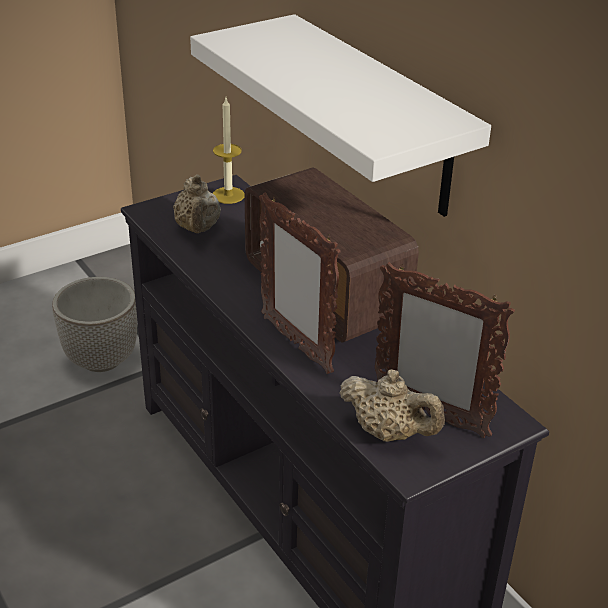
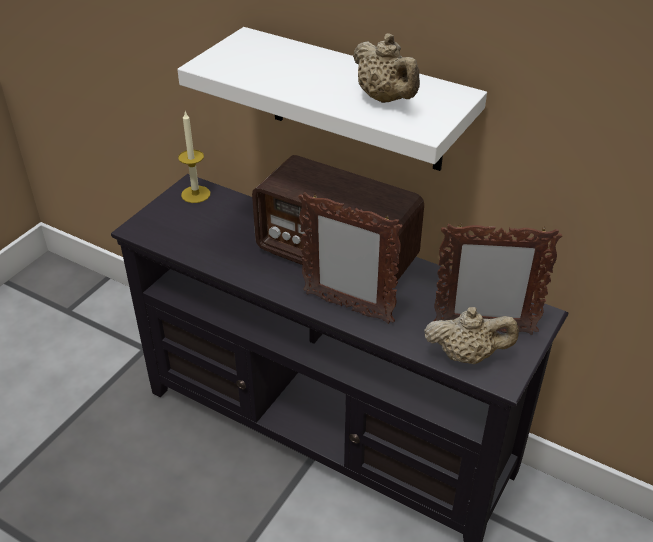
camera: 25 degrees left, 5 degrees up
(102, 359) = (87, 364): planter -> none
(198, 229) = (193, 232): beige teapot -> beige teapot (385, 99)

